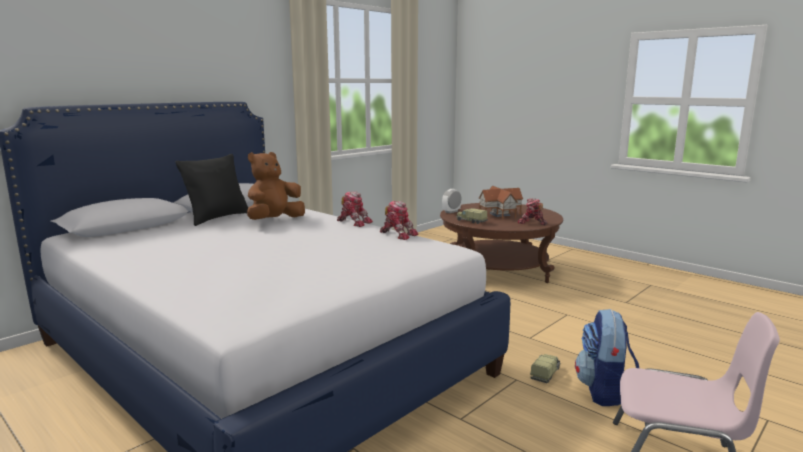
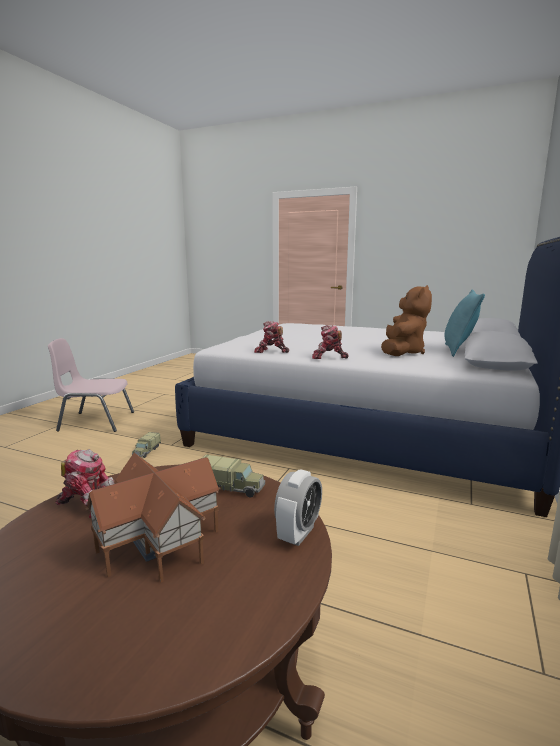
camera: 160 degrees right, 0 degrees up
(218, 218) = (458, 351): black pillow -> turquoise pillow
(604, 391) = (107, 446): backpack -> none

